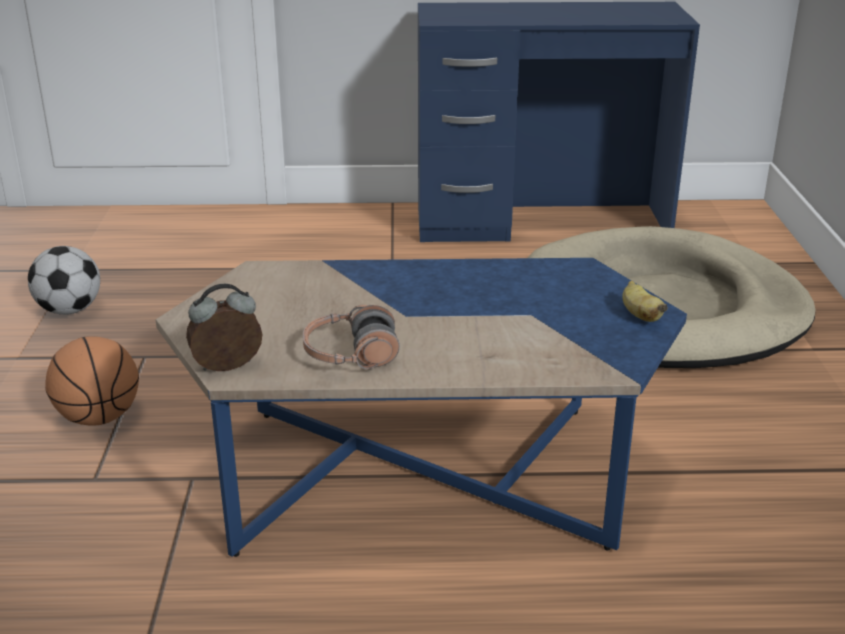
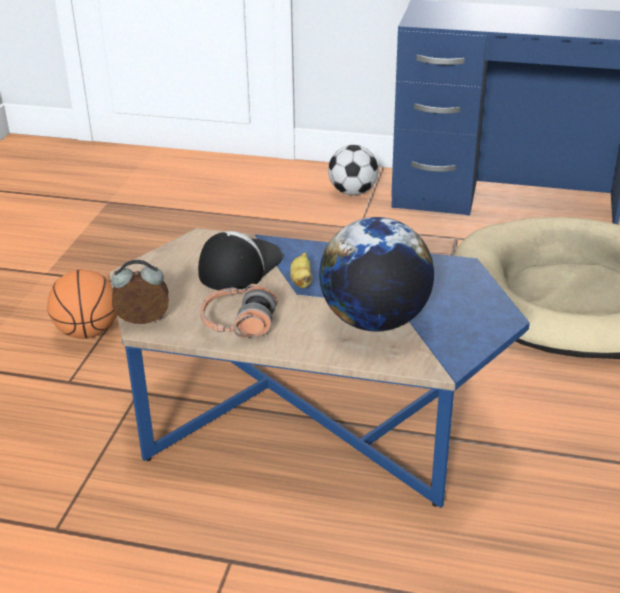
camera: 15 degrees right, 5 degrees up
(69, 310) = (95, 237): football -> football (352, 192)
(320, 295) = (239, 266): none -> cap
(513, 333) = (374, 321): none -> globe
(639, 315) = (487, 318): banana -> banana (301, 281)

